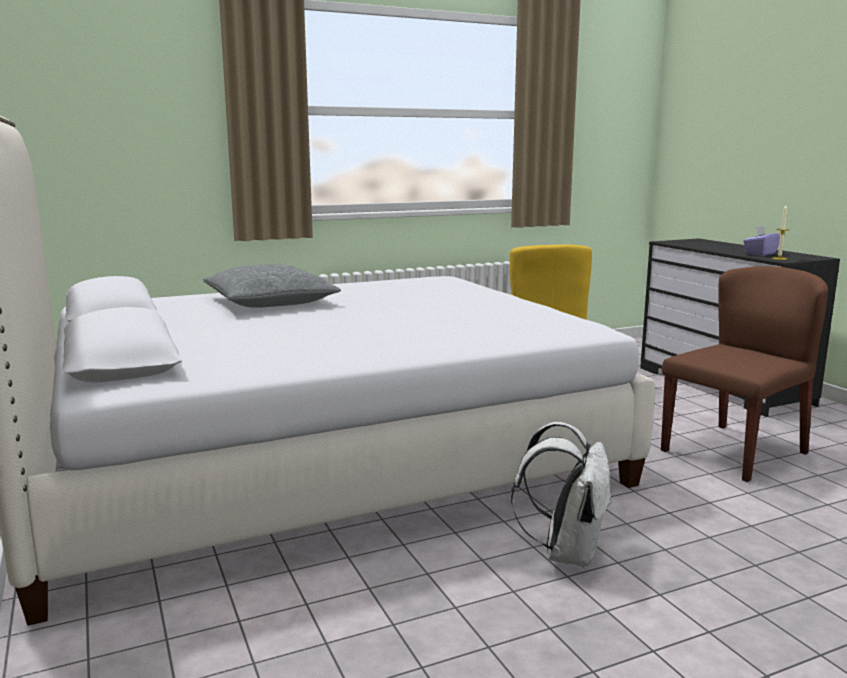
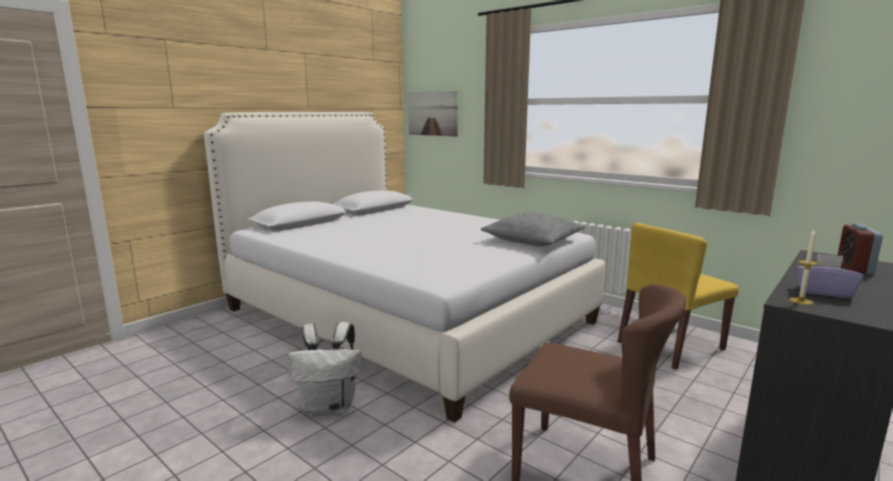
camera: 65 degrees right, 0 degrees up
(83, 126) = (433, 113): none -> picture
(270, 302) = (431, 219): grey pillow -> grey pillow (533, 240)
(705, 243) = (854, 268): none -> alarm clock

